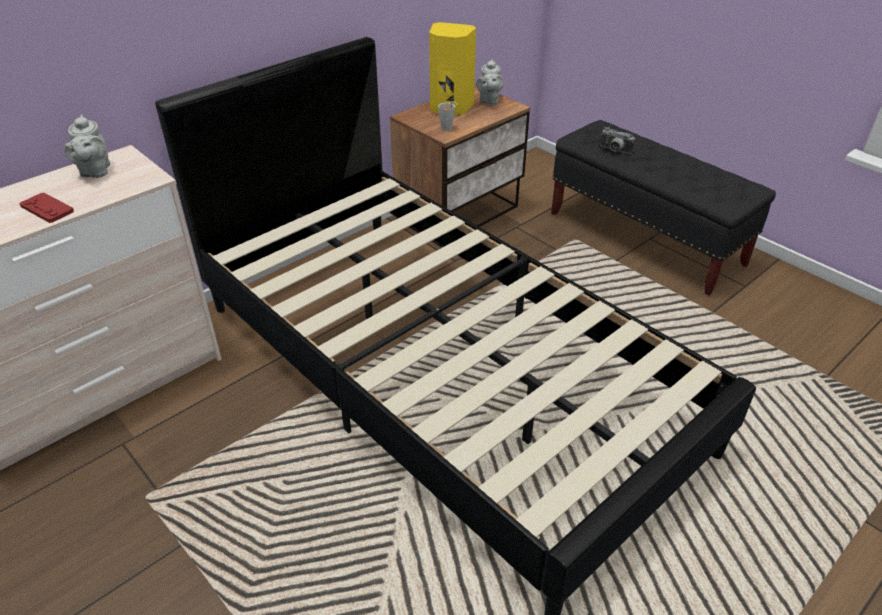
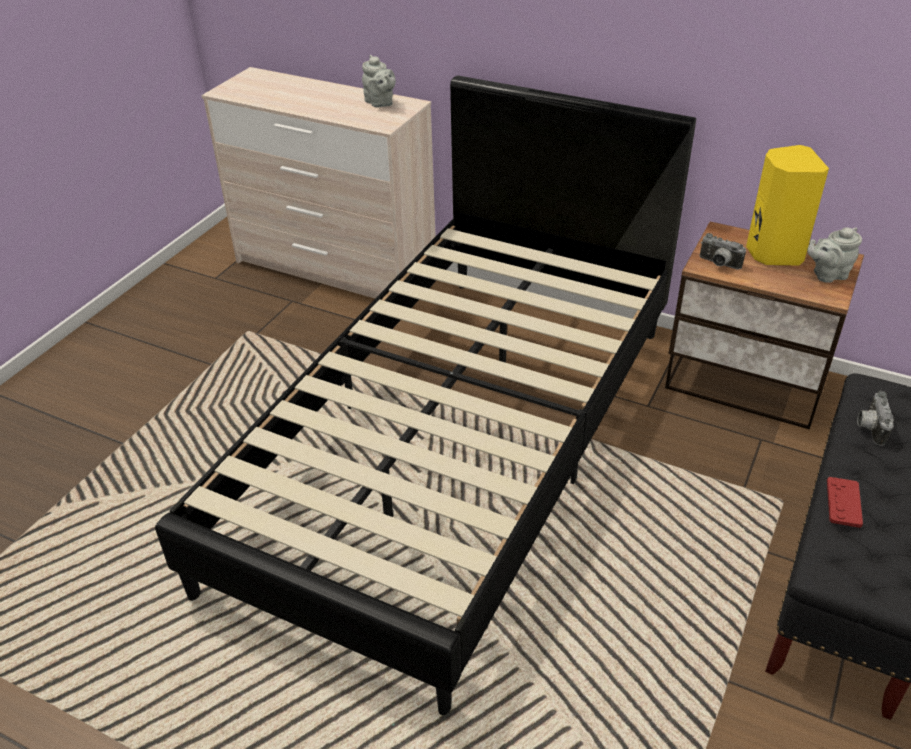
camera: 70 degrees right, 0 degrees up
(47, 209) = (320, 106): red game controller -> red game controller (843, 503)
(94, 172) = (380, 103): grey teapot -> grey teapot turned 90 degrees counterclockwise
(448, 129) = (718, 264): grey cup -> camera

